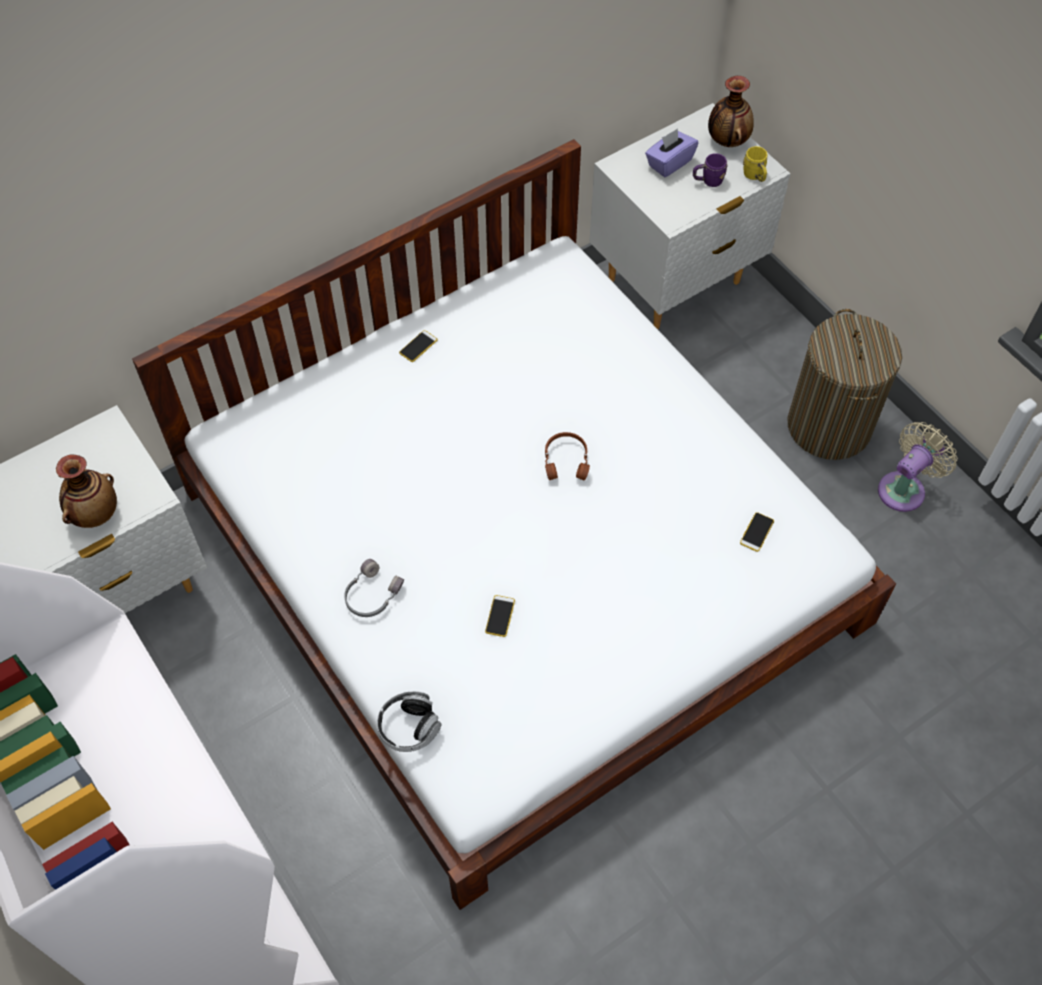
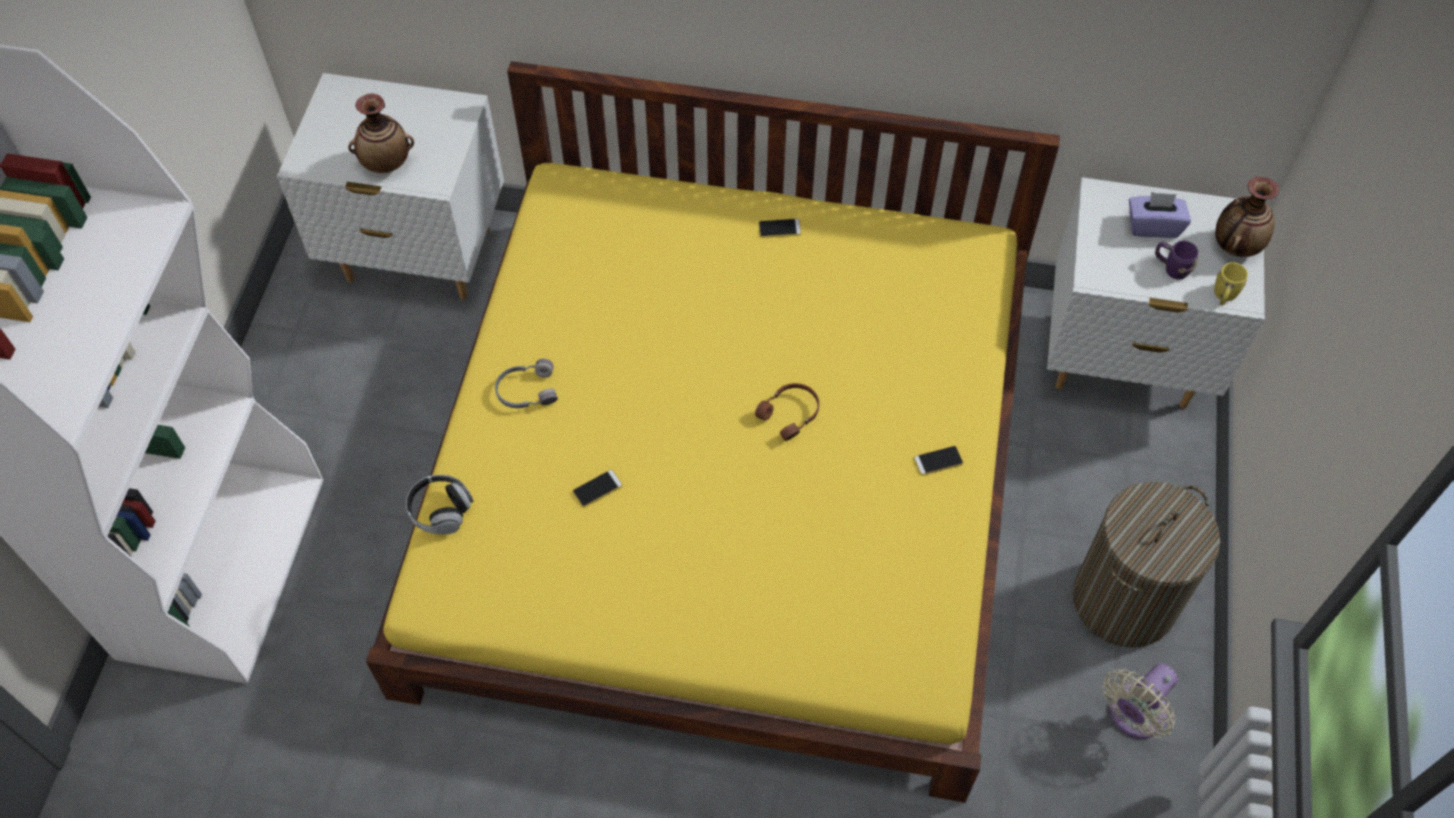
camera: 45 degrees right, 0 degrees up
(519, 555) = (726, 477): white bed -> yellow bed
(757, 532) = (882, 607): phone -> phone (938, 461)
(904, 488) = (1133, 715): beige fan -> beige fan turned 135 degrees clockwise

